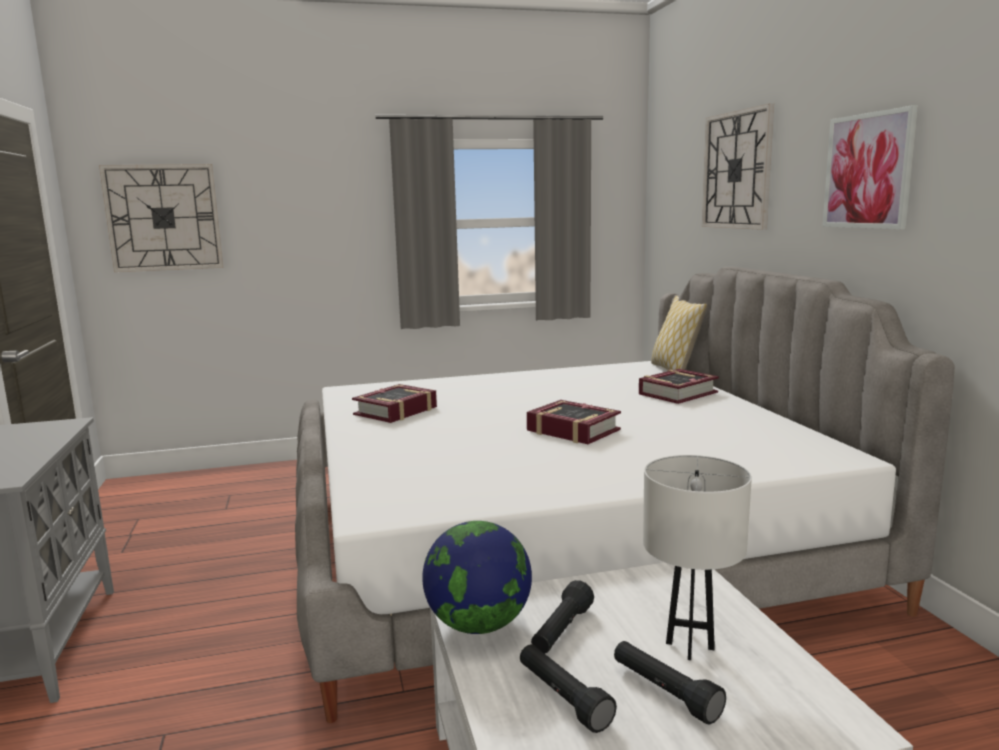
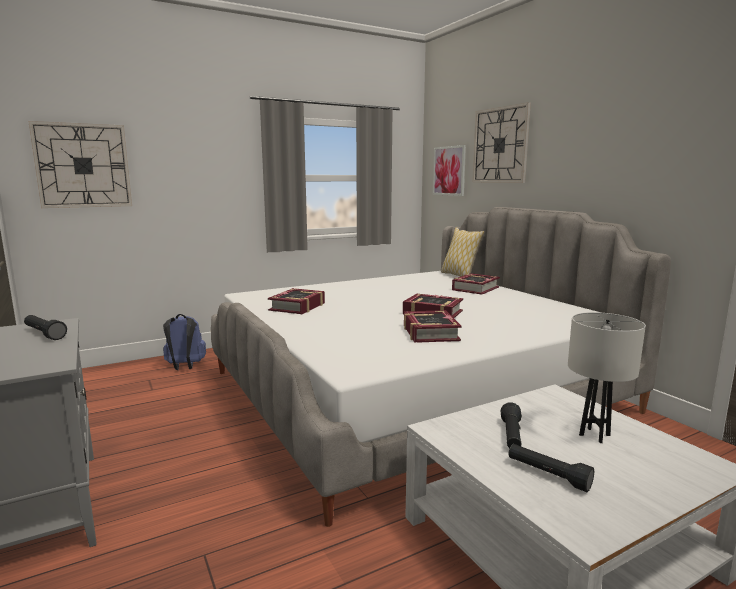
camera: 15 degrees left, 0 degrees up
(281, 480) = (185, 366): none -> blue backpack
(479, 625) = (455, 438): globe -> none
(537, 463) = (429, 333): none -> book
(664, 692) = (604, 463): black flashlight -> black flashlight (44, 334)
(868, 171) = (604, 144): picture -> picture (449, 171)

